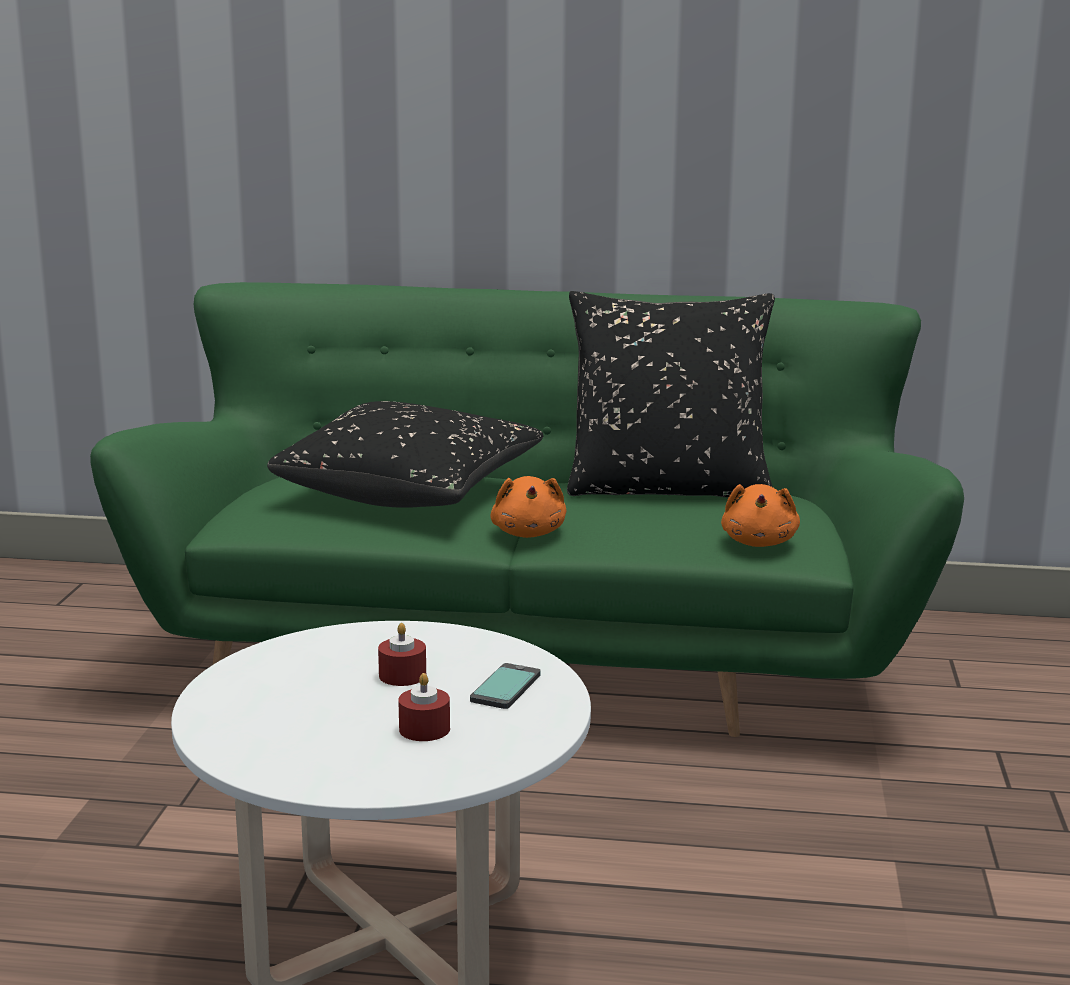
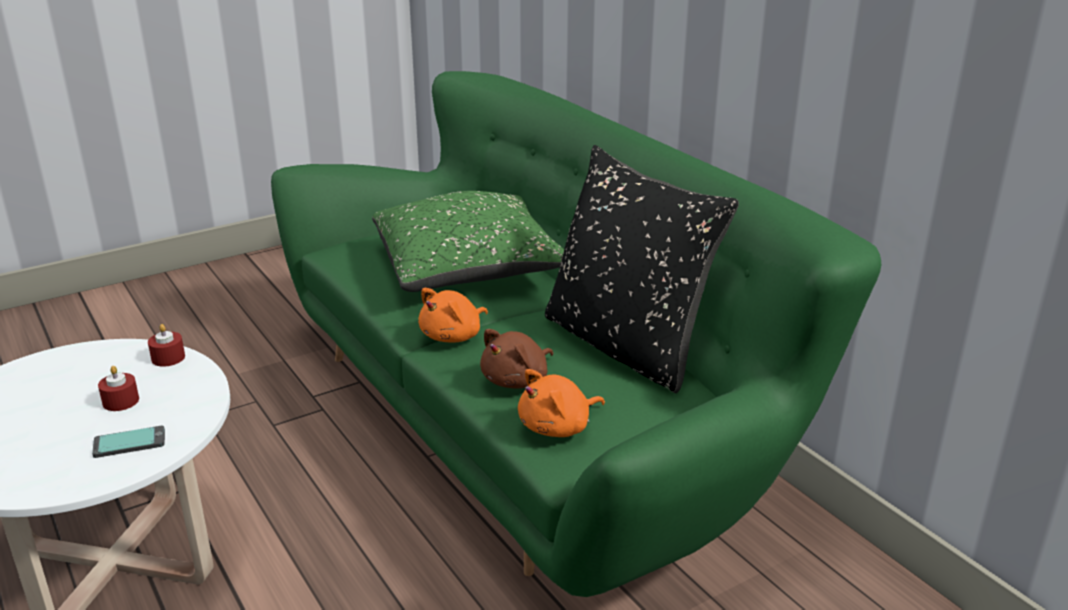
camera: 50 degrees right, 10 degrees up
(410, 491) = (468, 269): black pillow -> green pillow
(424, 729) = (39, 443): red candle -> red candle (168, 358)
(661, 532) = (517, 380): none -> brown plush toy

